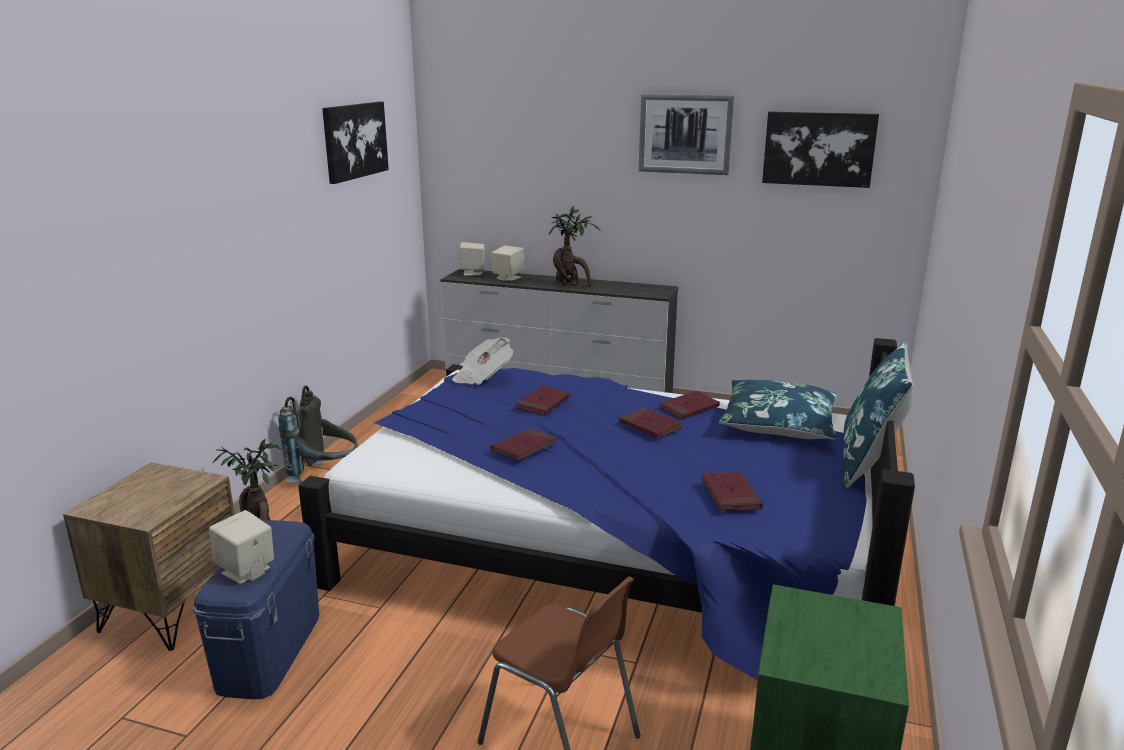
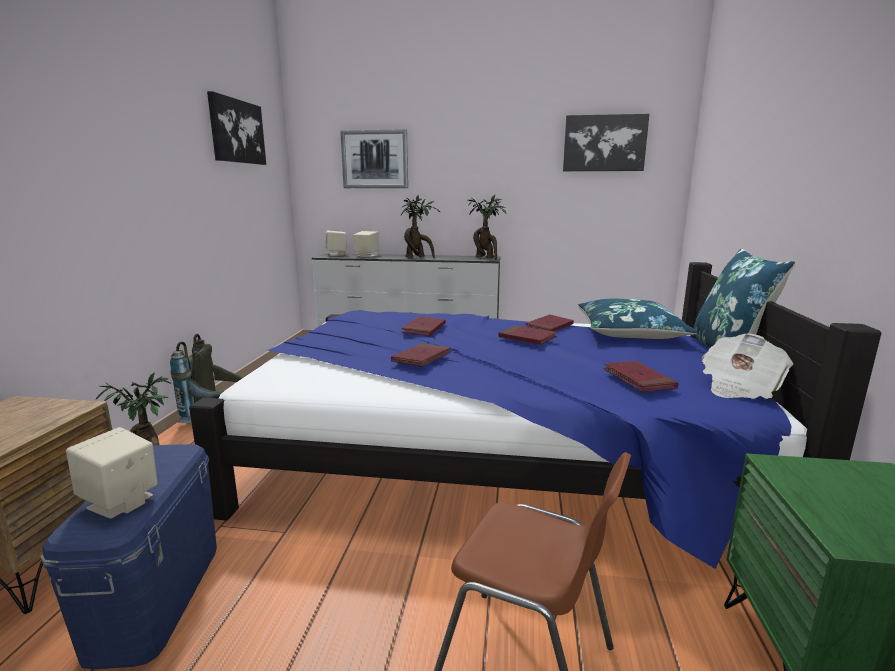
camera: 10 degrees left, 5 degrees down
(482, 377) = (362, 316): newspaper -> newspaper (739, 387)
(656, 290) = (486, 258): none -> potted plant
(685, 134) = (502, 136): picture -> picture (375, 159)

